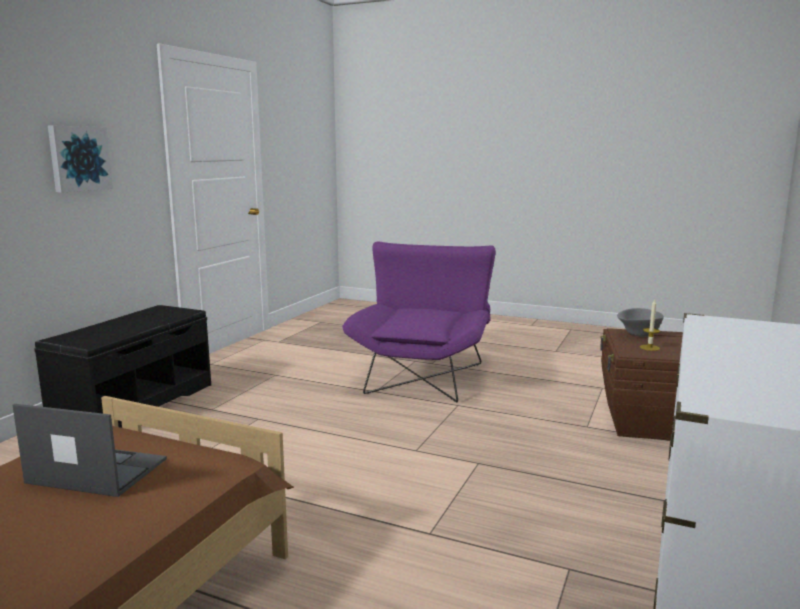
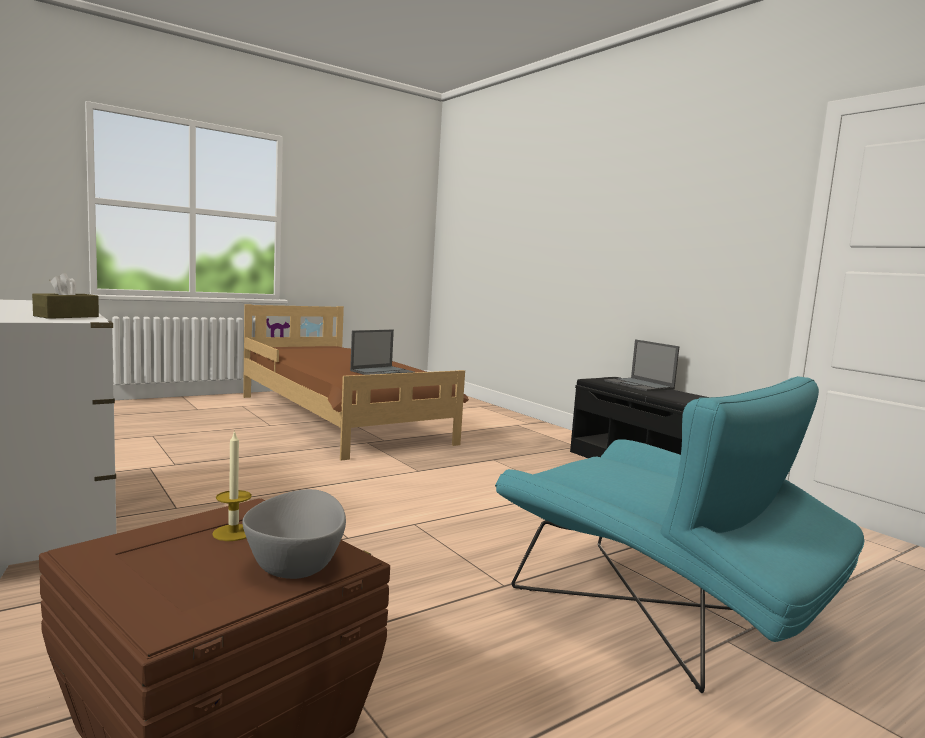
camera: 120 degrees right, 5 degrees down
(79, 158) = (695, 240): picture -> none
(106, 327) = (639, 385): none -> laptop
(425, 373) = (664, 612): purple armchair -> turquoise armchair
(723, 330) = (66, 316): none -> brown tissue box

